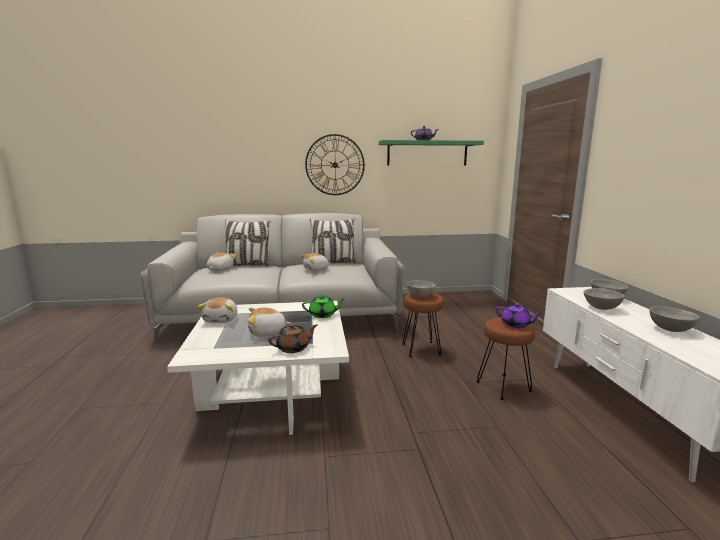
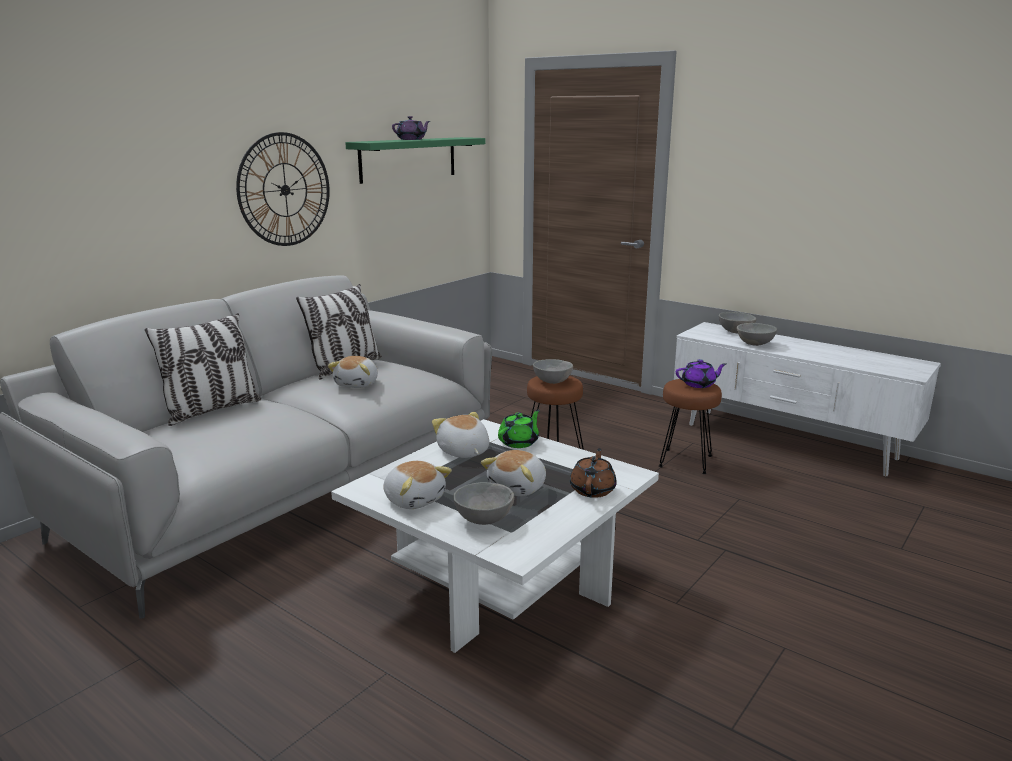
camera: 45 degrees left, 5 degrees up
(219, 270) = (190, 432): plush toy -> plush toy (463, 452)
(669, 329) = (826, 350): grey bowl -> grey bowl (483, 519)

